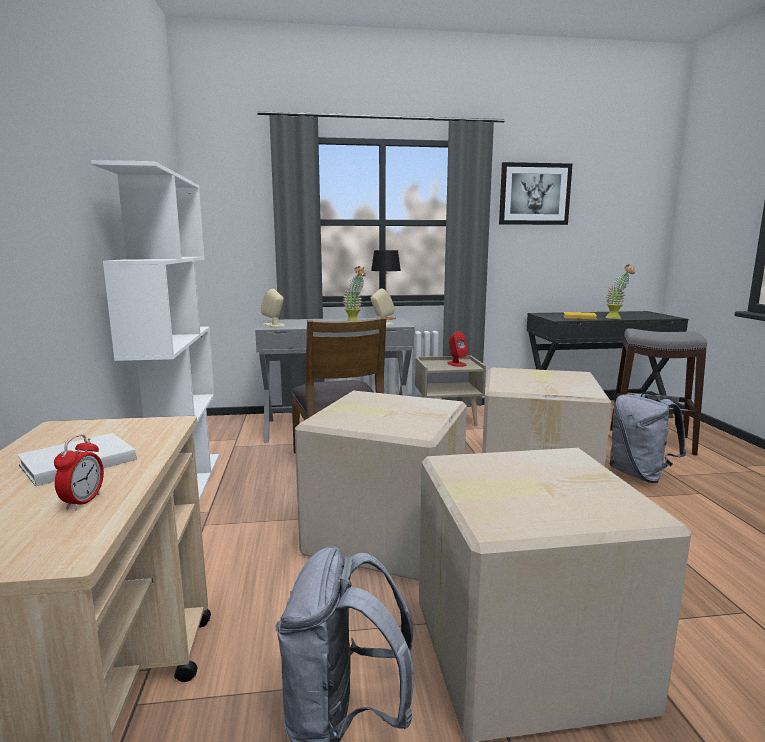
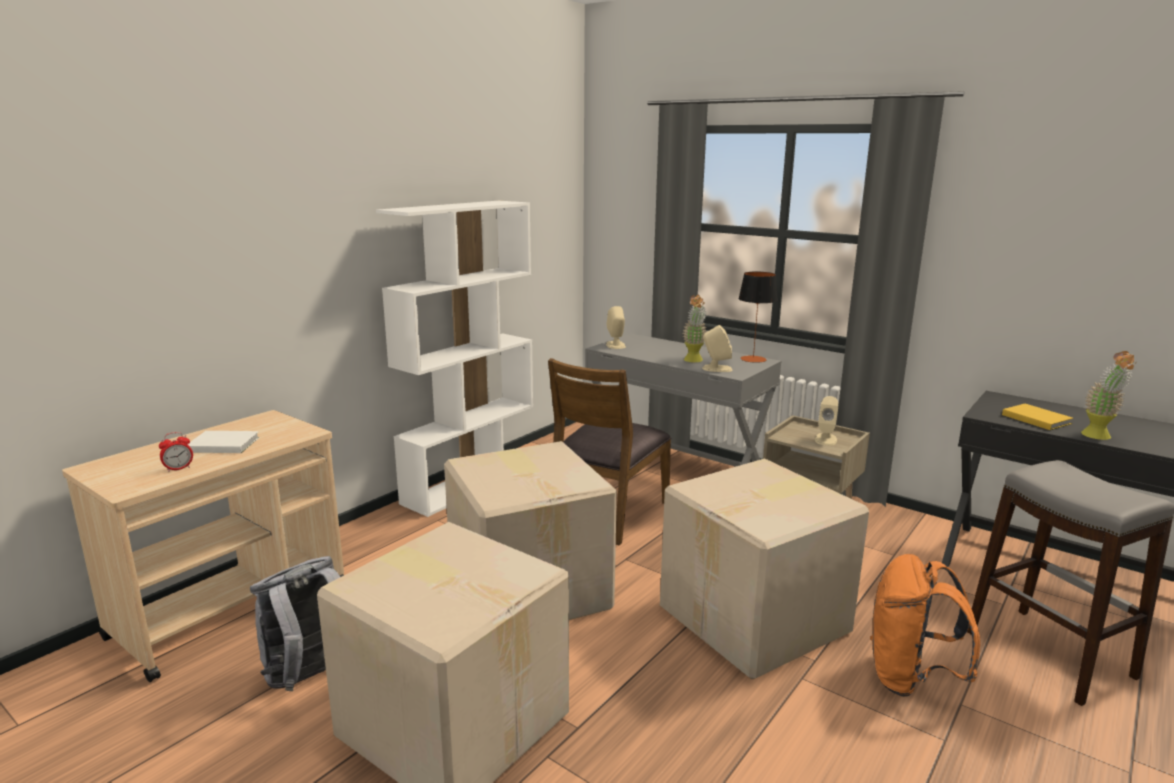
camera: 45 degrees right, 5 degrees up
(456, 364) = (825, 439): red speaker -> beige speaker
(534, 194) = (1023, 205): picture -> none
(640, 475) = (910, 678): grey backpack -> orange backpack

